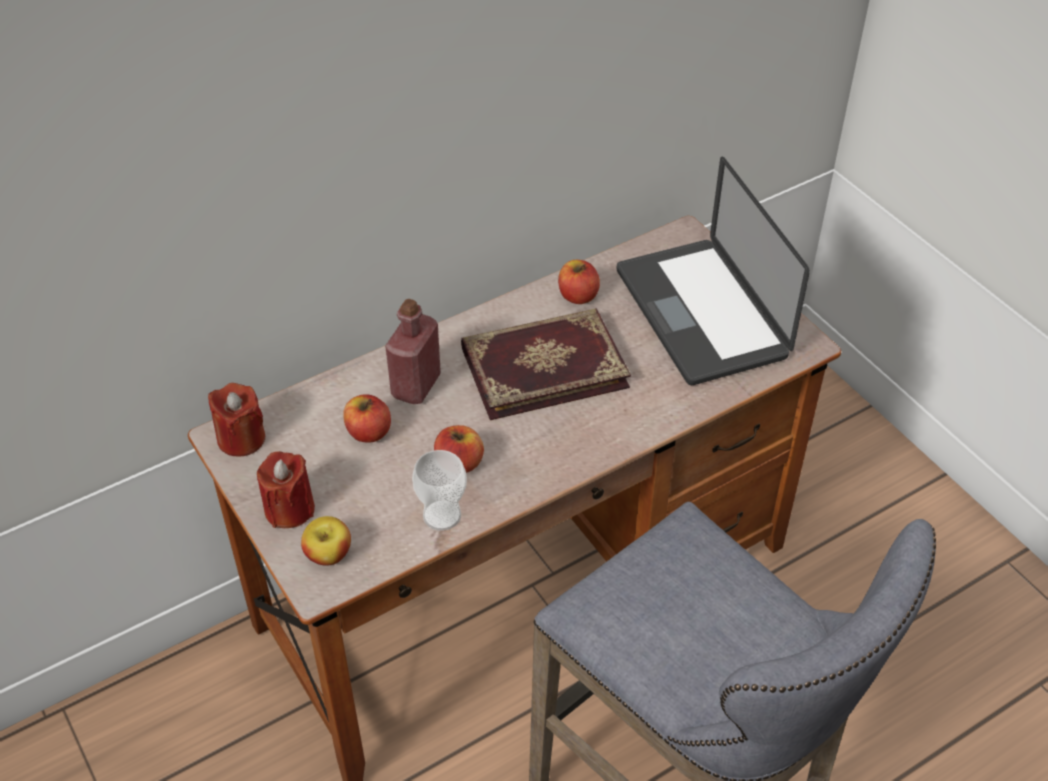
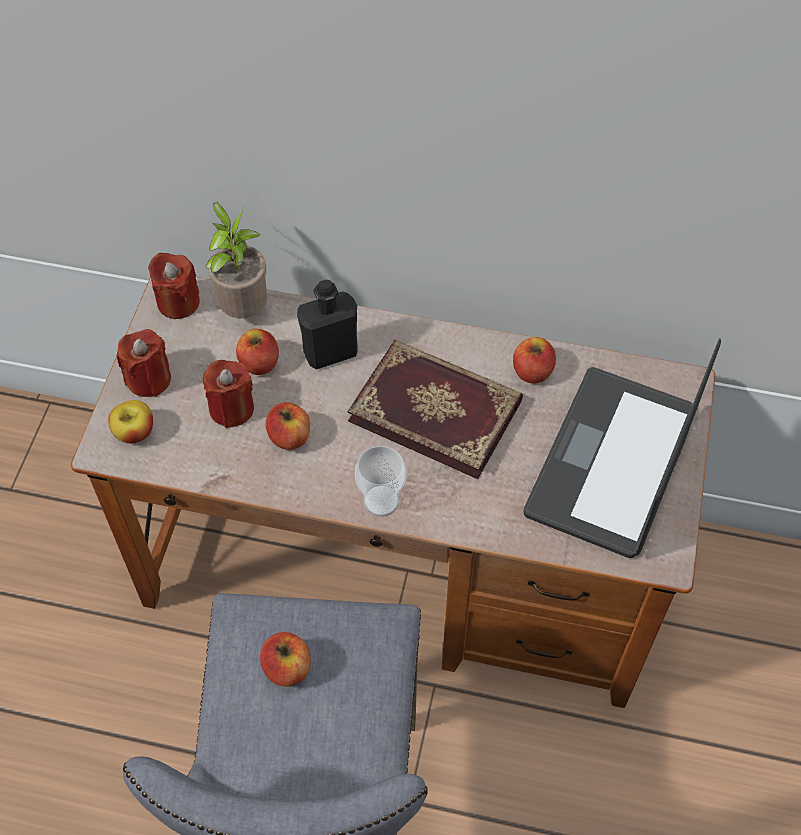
camera: 45 degrees right, 10 degrees up
(306, 405) = (243, 309): none -> potted plant
(387, 478) = (231, 408): none -> red candle
(416, 386) = (330, 352): red bottle -> black bottle
(442, 515) = (233, 466): cup -> cup (381, 501)
(668, 603) = (287, 668): none -> apple

